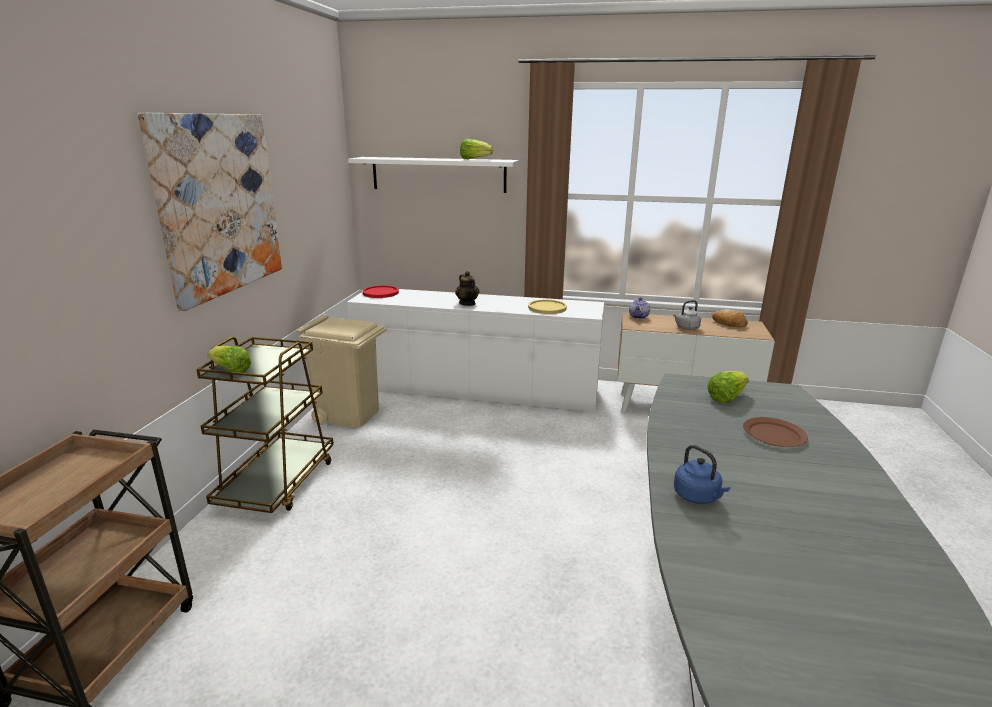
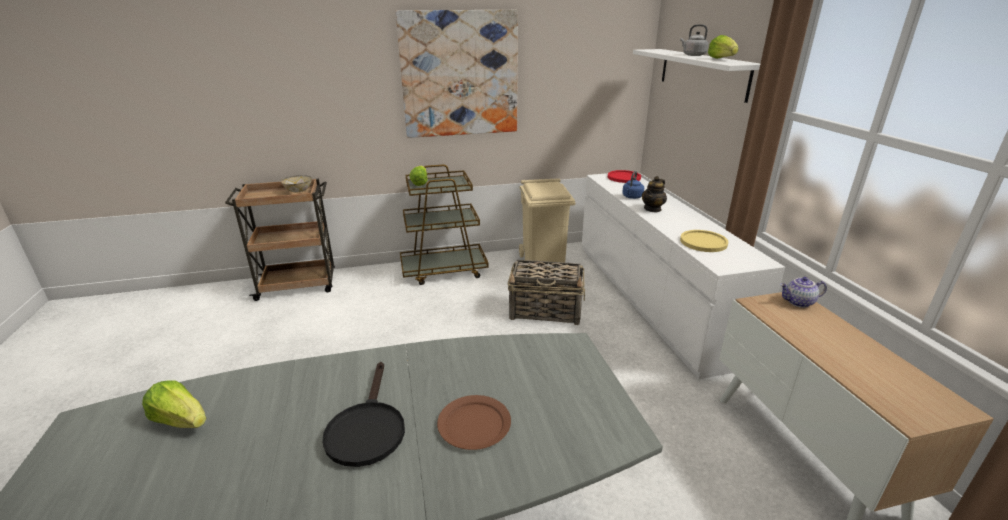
camera: 65 degrees right, 5 degrees up
(75, 464) = (298, 191): none -> bowl
(445, 442) = (546, 311): none -> basket
(686, 328) = (817, 343): grey kettle -> grey kettle (692, 55)
(698, 497) = (321, 380): blue kettle -> blue kettle (632, 197)
(726, 397) = (554, 382): lettuce -> lettuce (181, 420)
(728, 323) = (909, 381): bread -> none
(776, 480) = (367, 428): none -> black frying pan

